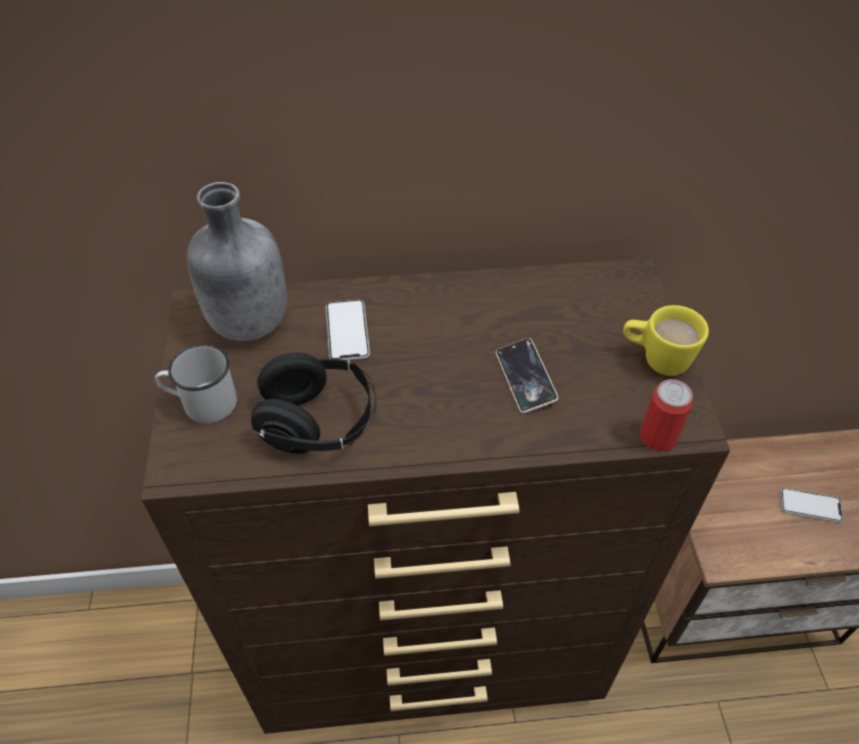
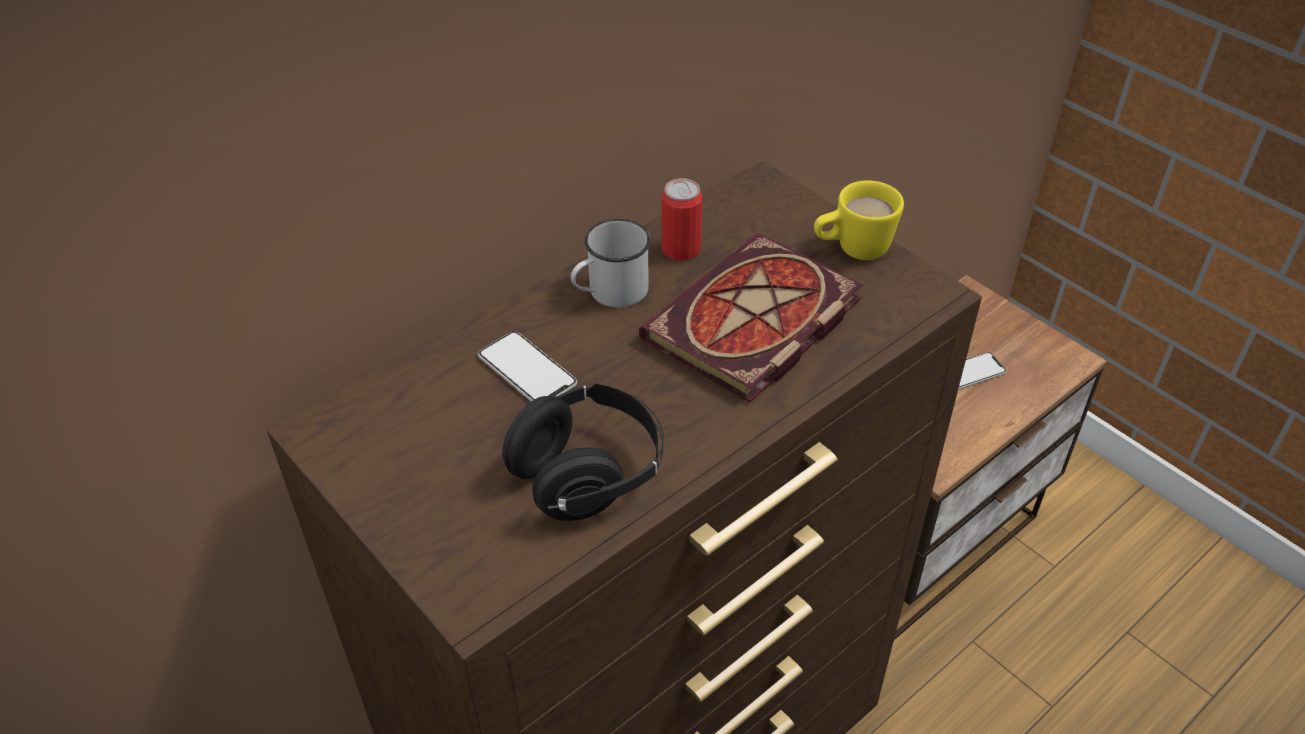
camera: 35 degrees left, 5 degrees down
(201, 403) = (433, 525): white mug -> white mug (610, 293)
(248, 324) = (403, 418): grey bottle -> none
(525, 378) = (752, 325): phone -> book
(658, 437) = (916, 316): can -> can (681, 249)

